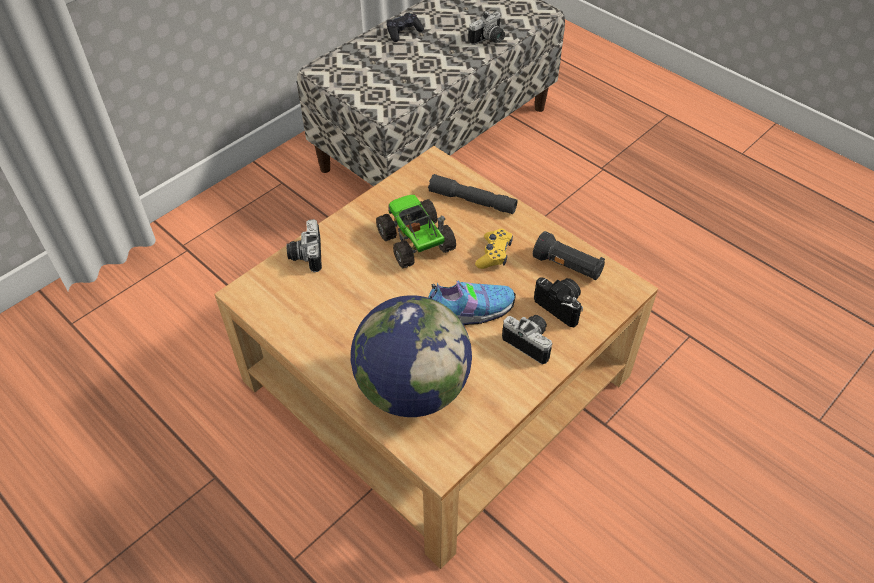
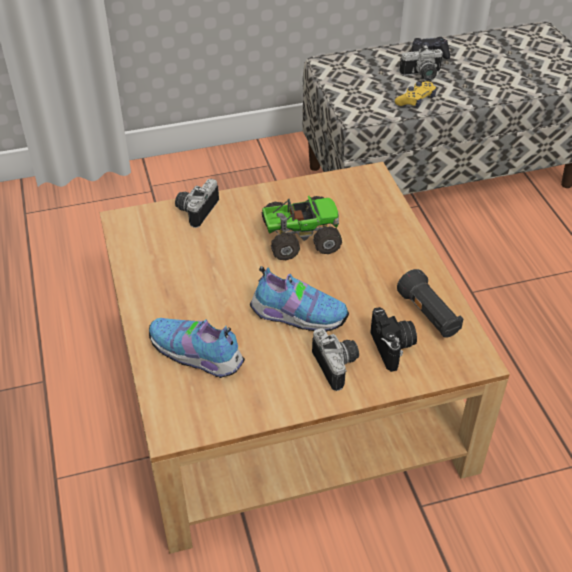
camera: 30 degrees right, 5 degrees down
(412, 389) = (197, 357): globe -> shoe
(416, 243) = (299, 237): toy truck -> toy truck turned 75 degrees clockwise
(472, 201) = (381, 221): grey flashlight -> none
(489, 40) = (509, 86): camera -> camera (422, 76)
(494, 254) = (364, 275): yellow game controller -> yellow game controller (416, 100)

